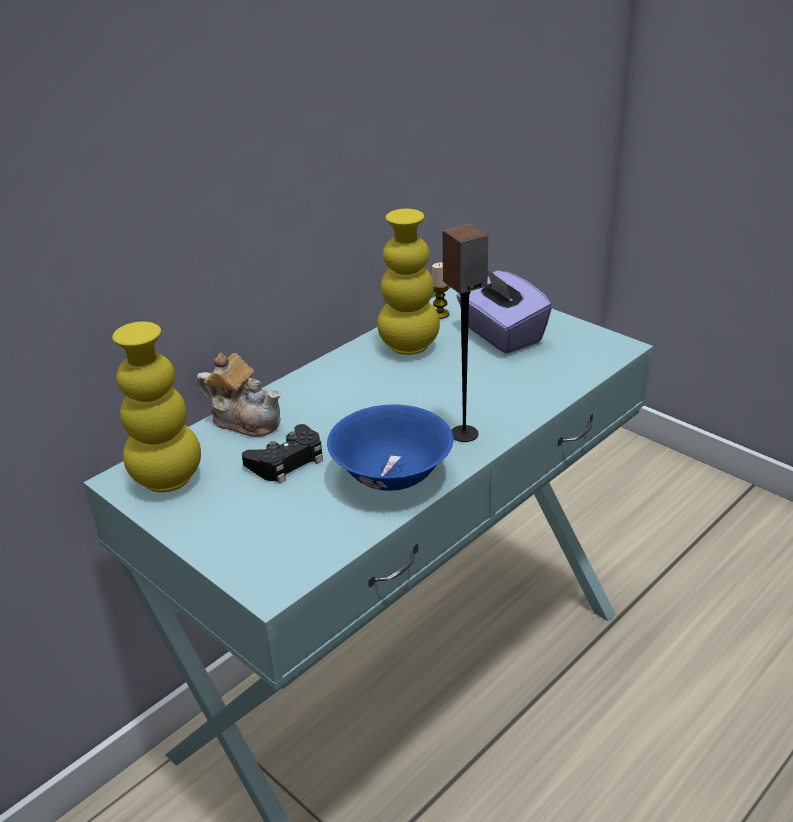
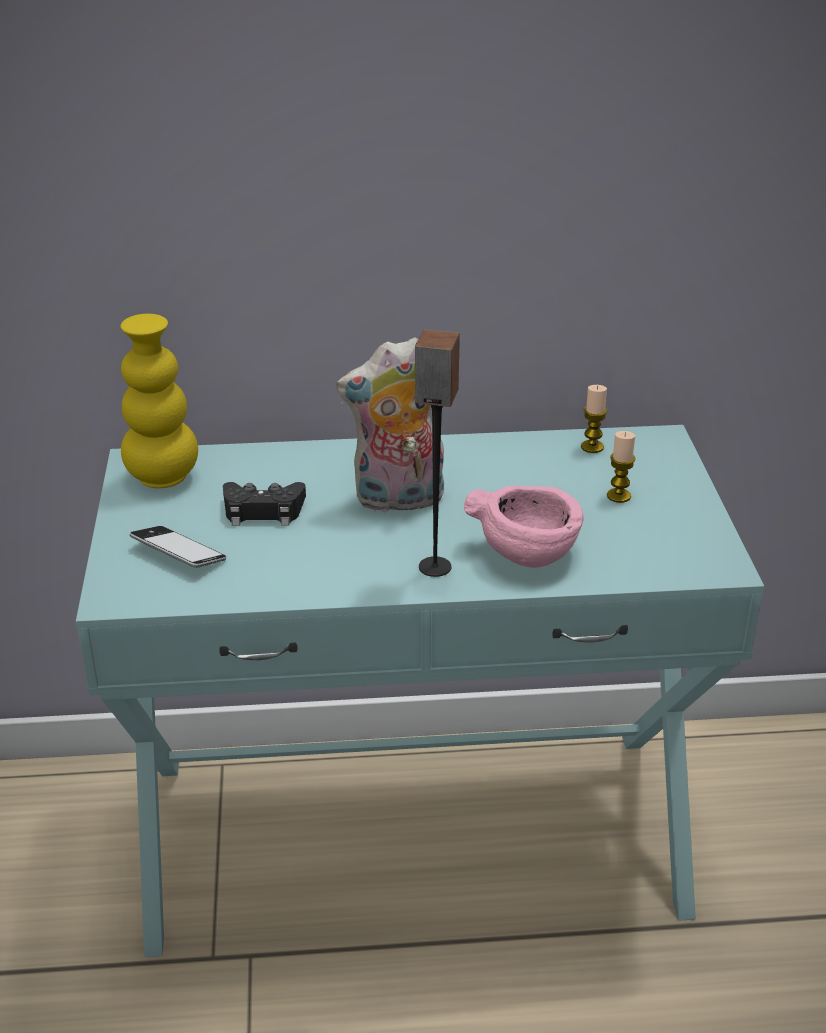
camera: 40 degrees right, 0 degrees up
(245, 419) = (283, 459): teapot -> none
(271, 526) = (178, 554): none -> phone
(372, 405) = (398, 500): none -> plush toy
(392, 476) = (322, 568): blue bowl -> none
(409, 347) = (512, 464): yellow vase -> none
(501, 335) = (618, 496): purple tissue box -> candle
(505, 394) = (529, 552): none -> pink bowl

